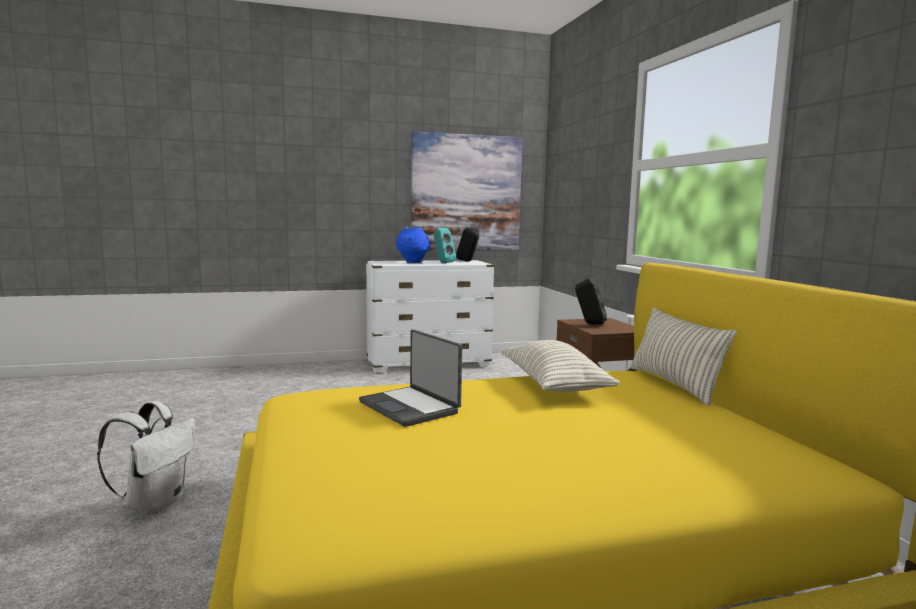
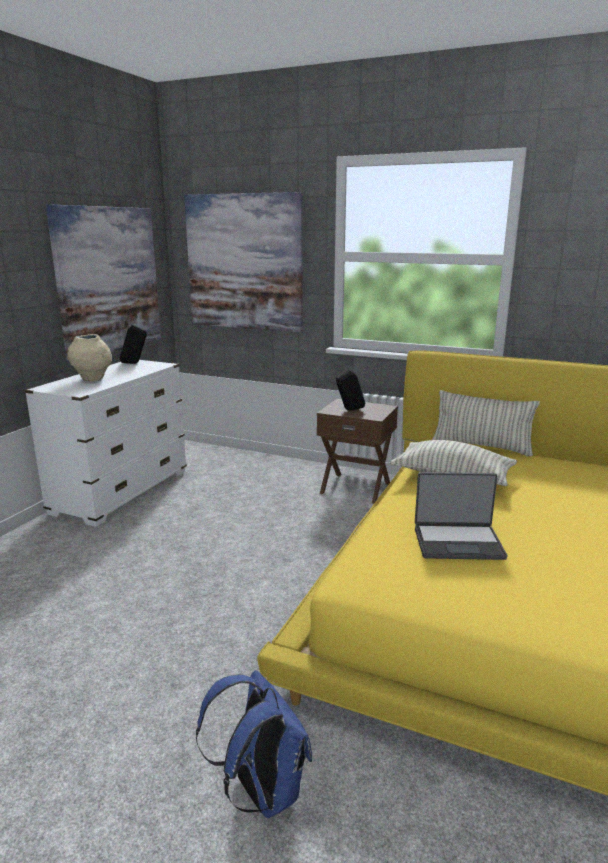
camera: 50 degrees left, 10 degrees up
(155, 503) = (261, 791): white backpack -> blue backpack
(413, 262) = (93, 379): blue vase -> beige vase
(443, 263) = (125, 372): turquoise speaker -> none
(580, 180) = (244, 262): none -> picture

